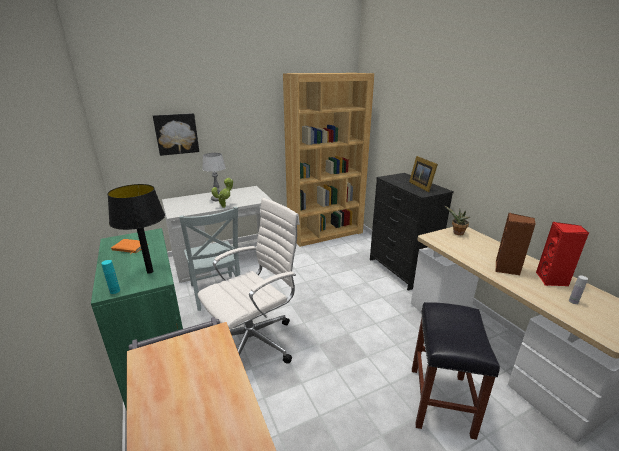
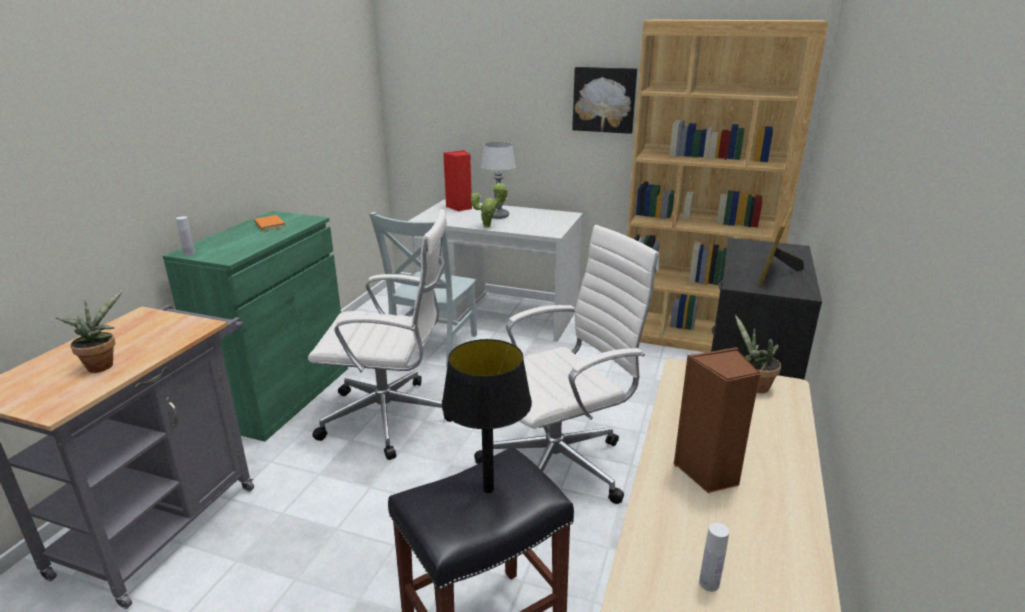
camera: 45 degrees right, 0 degrees up
(115, 291) = (189, 253): turquoise bottle -> white bottle
(150, 271) = (237, 249): black table lamp -> black table lamp (488, 489)
(176, 134) = (475, 108): picture -> picture (604, 99)
(209, 403) = (102, 365): none -> potted plant
(361, 314) = (559, 465): none -> white office chair
(552, 280) = (759, 538): red speaker -> red speaker (460, 207)

